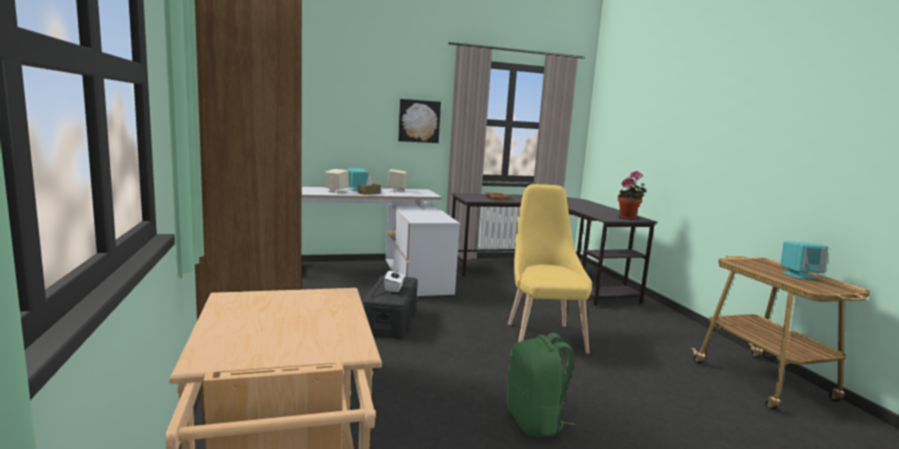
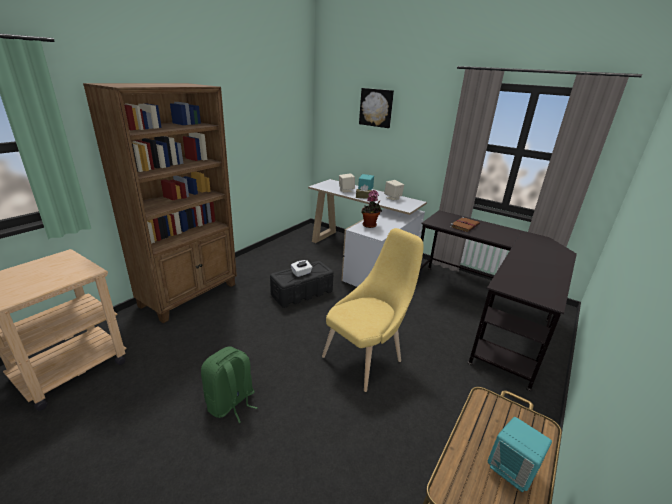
camera: 50 degrees right, 15 degrees up
(419, 121) = (427, 141): picture -> picture (376, 107)
(628, 218) = (536, 294): potted plant -> potted plant (370, 226)

